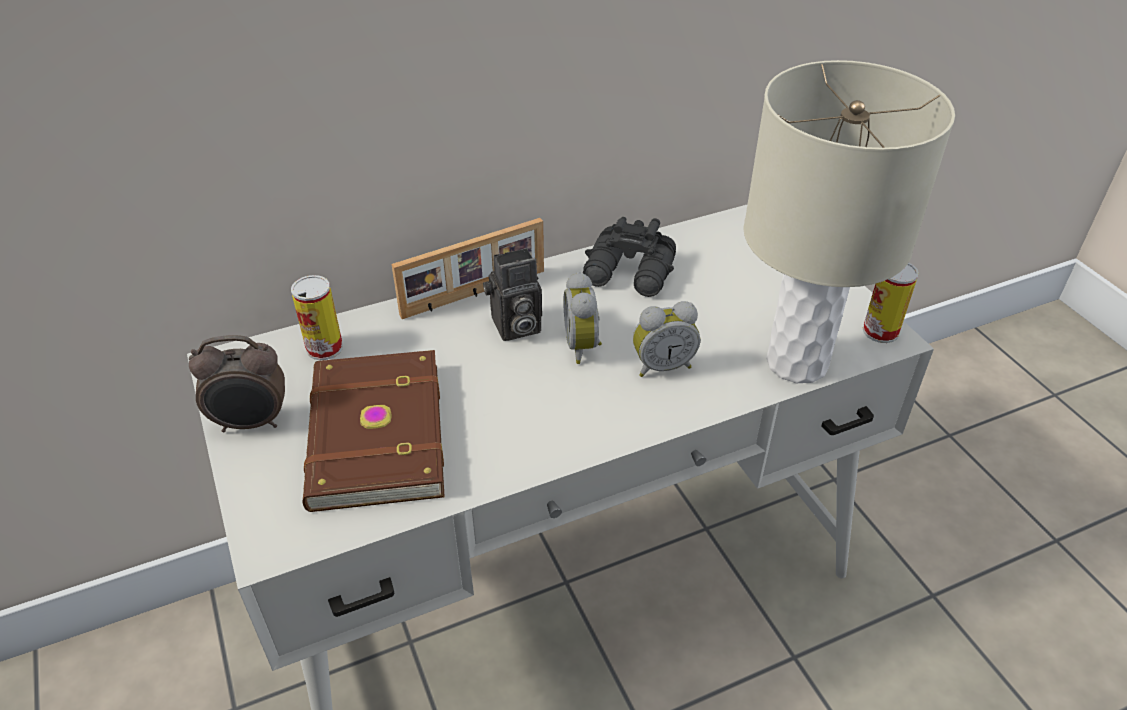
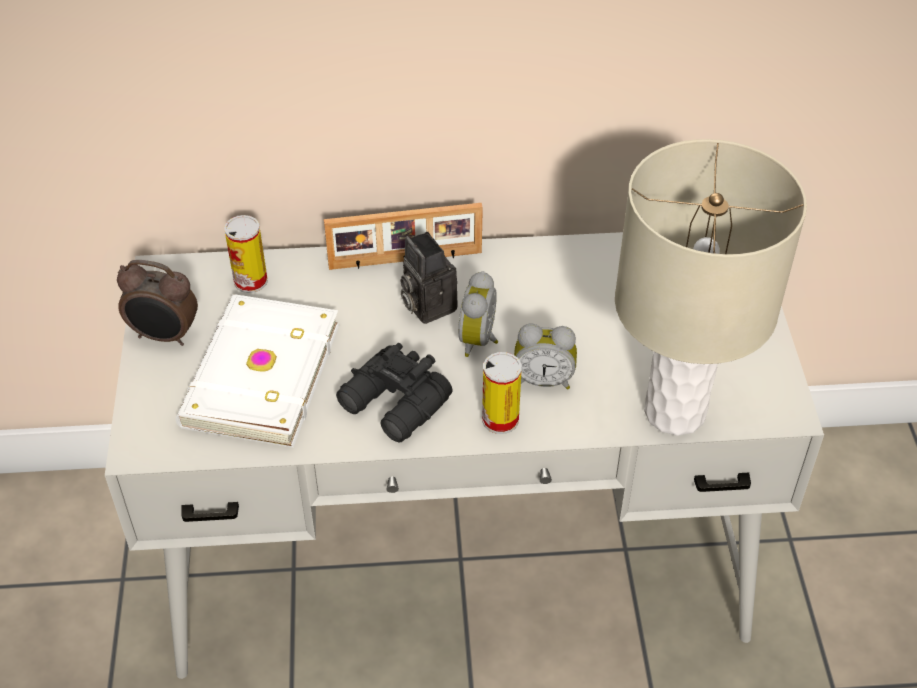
camera: 20 degrees right, 5 degrees up
(372, 435) = (258, 375): brown book -> white book
(514, 327) = (426, 305): camera -> camera turned 60 degrees clockwise
(630, 274) = (564, 276): black binoculars -> black binoculars (395, 406)
(880, 331) = (780, 402): can -> can (500, 419)

